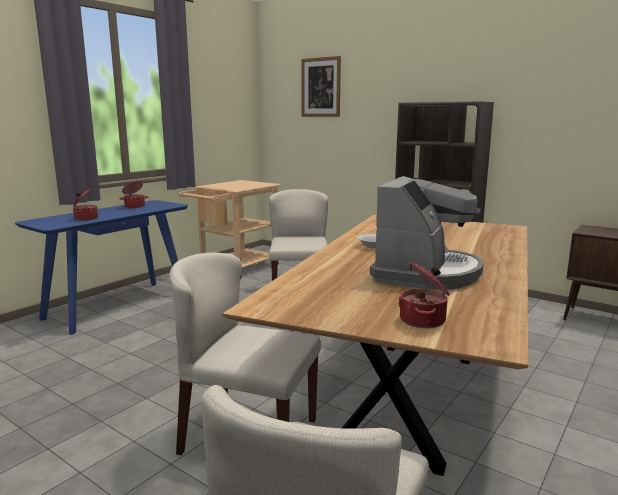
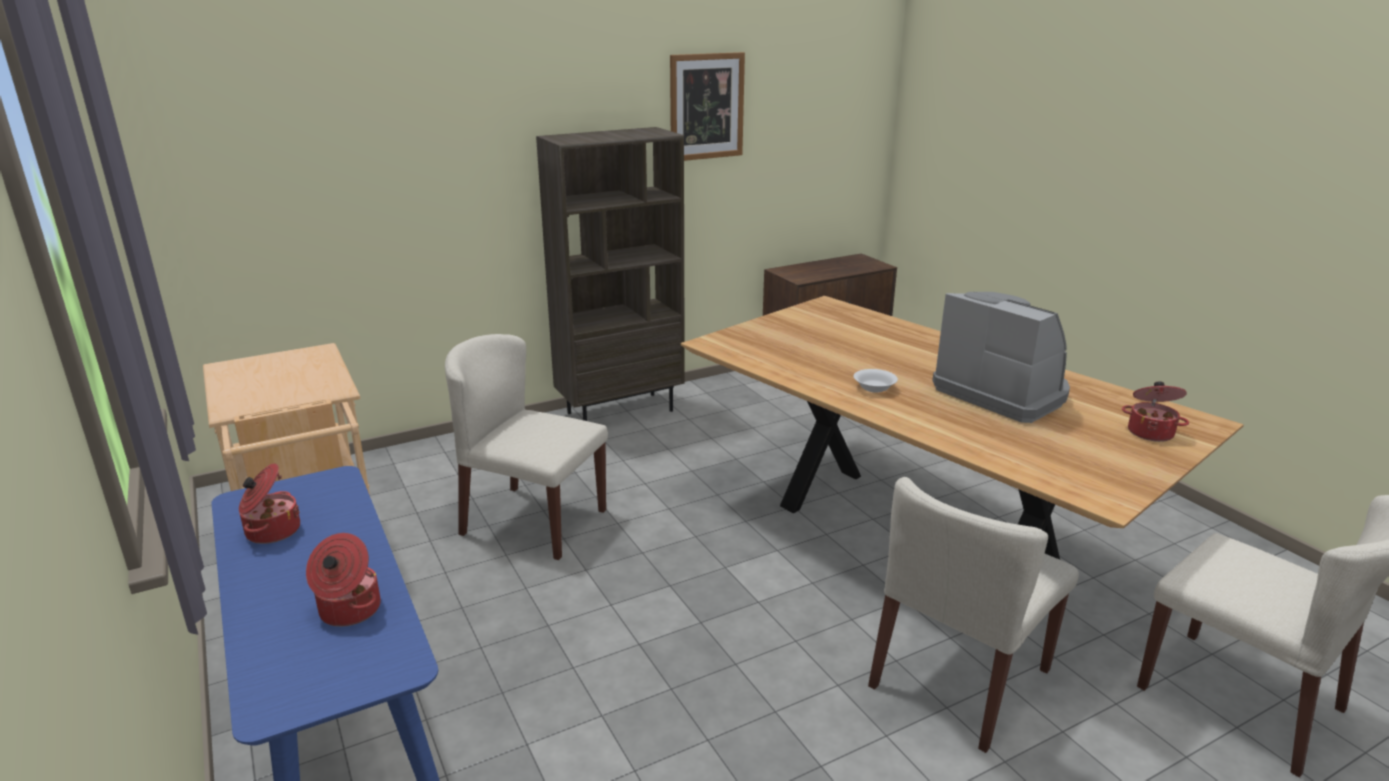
camera: 65 degrees left, 10 degrees up
(321, 87) = (311, 114): picture -> picture (706, 106)

